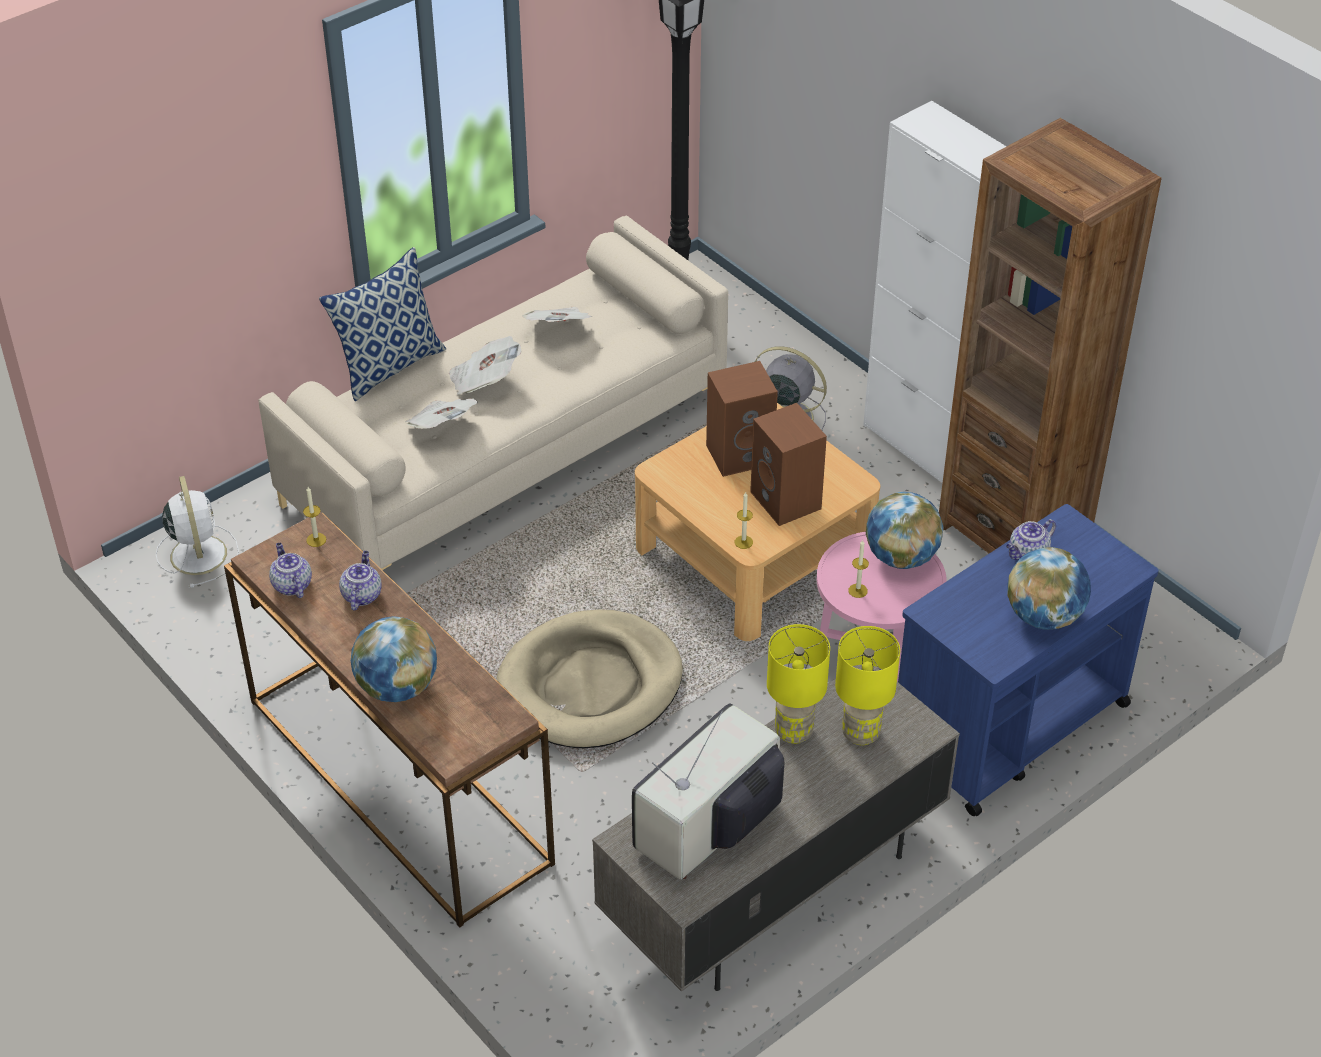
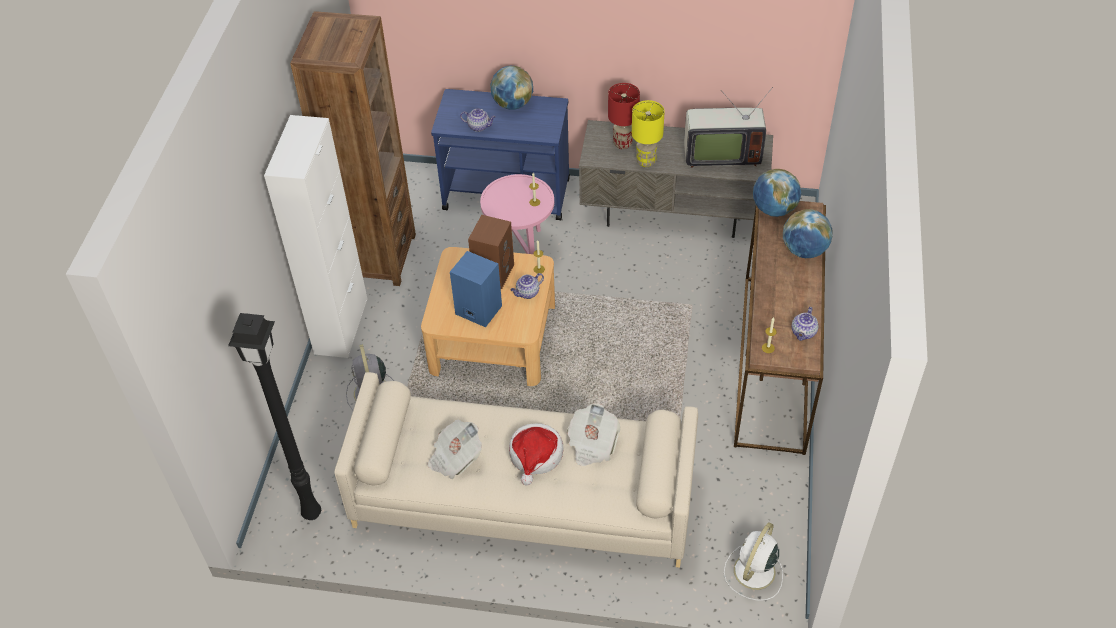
camera: 130 degrees left, 5 degrees up
(361, 595) = (775, 303): teapot -> teapot (527, 293)
(389, 366) = (570, 513): pillow -> none
(484, 380) = (536, 456): newspaper -> hat
(590, 685) = (642, 337): beige dog bed -> none
(741, 453) = (477, 310): brown speaker -> blue speaker
(861, 733) = (622, 144): yellow table lamp -> red table lamp
(901, 557) = (497, 201): globe -> globe (774, 209)

